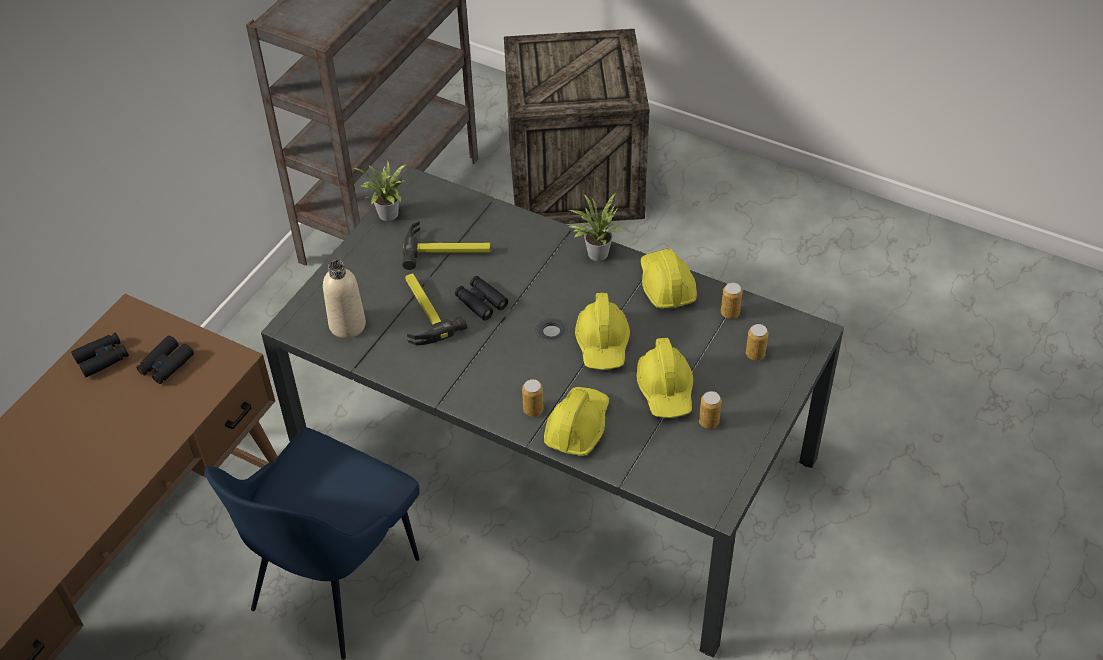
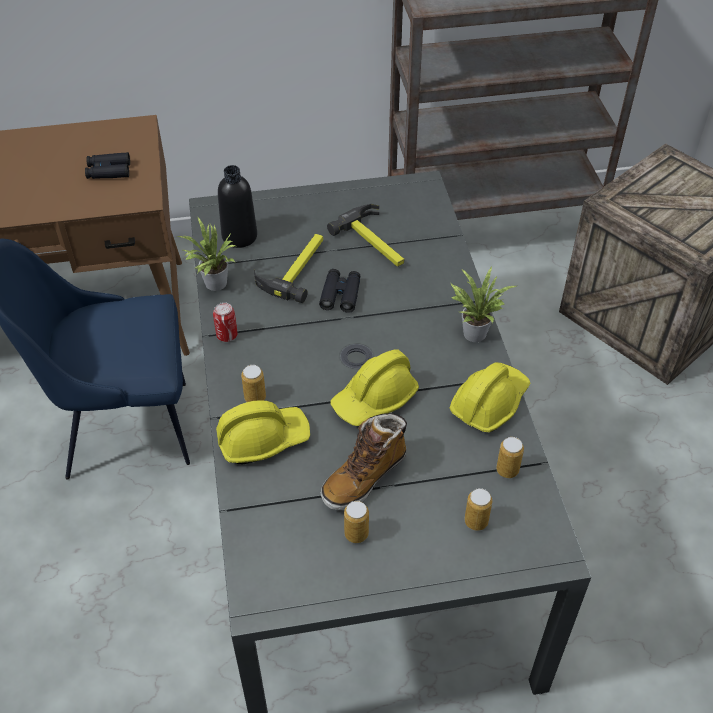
camera: 50 degrees right, 0 degrees up
(102, 358) = (87, 140): black binoculars -> none
(347, 325) = (239, 236): beige bottle -> black bottle
(387, 216) = (373, 190): potted plant -> potted plant (213, 284)
(451, 392) = (227, 335): none -> can
(666, 389) = (364, 477): yellow hard hat -> boot

